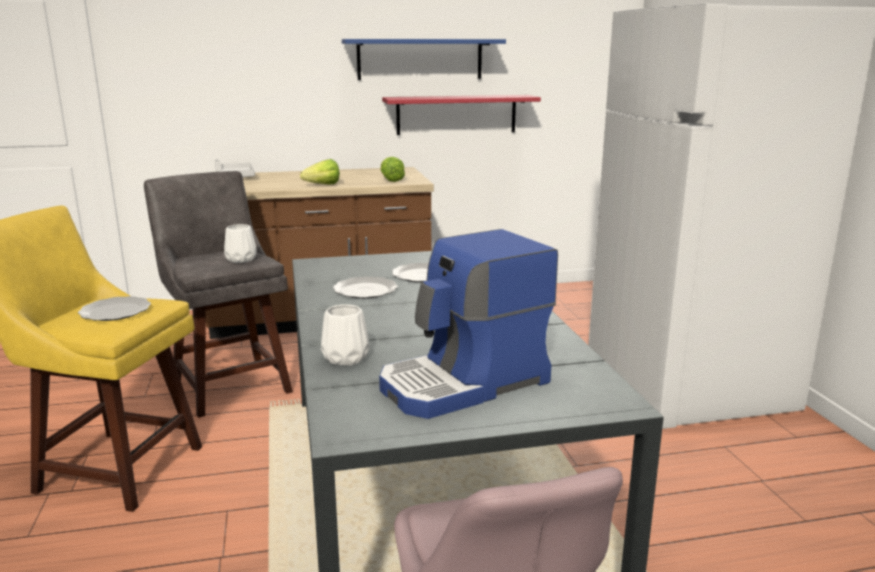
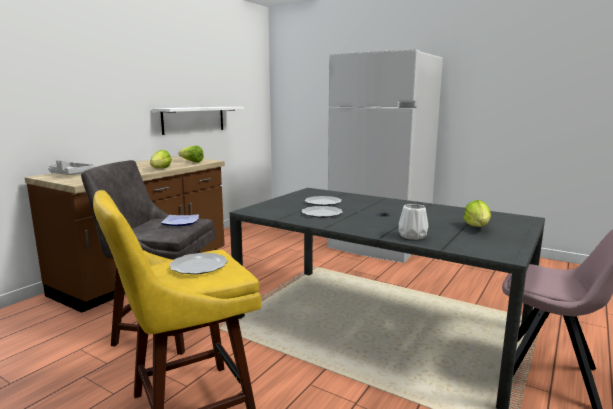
camera: 45 degrees left, 5 degrees down
(240, 259) = (180, 222): white vase -> plate
(420, 59) = (172, 82): blue shelf -> none
(456, 114) = (193, 119): red shelf -> white shelf
(465, 384) = (477, 228): coffee machine -> lettuce

